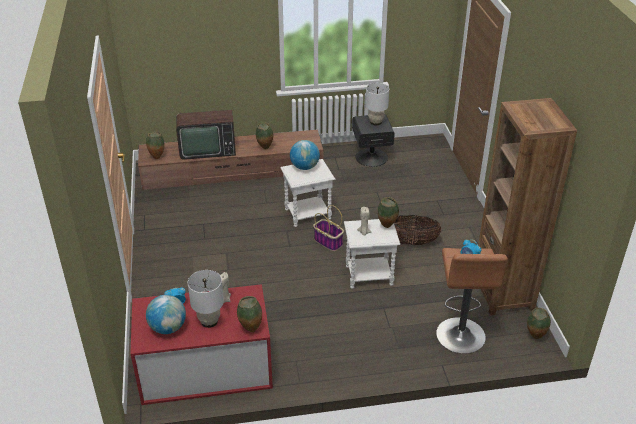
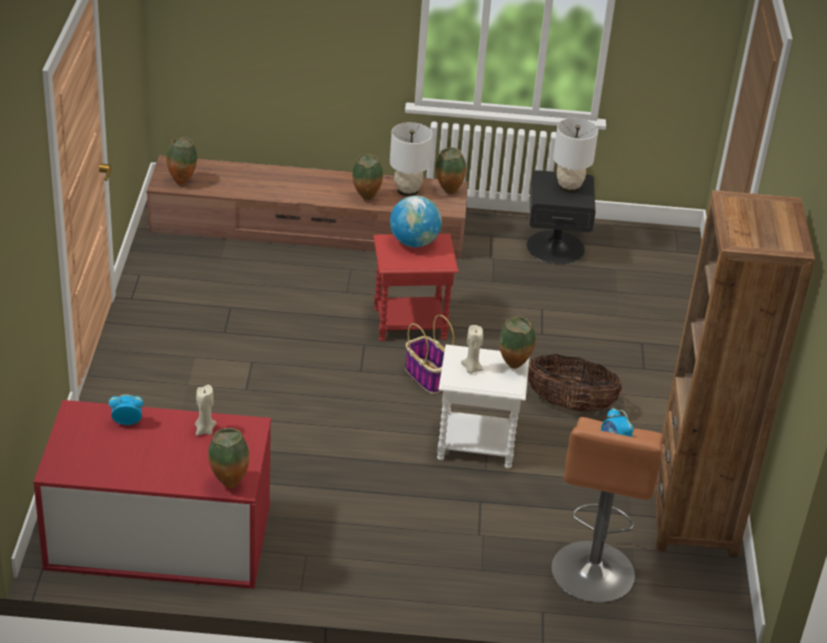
camera: 10 degrees right, 0 degrees up
(168, 328) = (102, 455): globe -> none
(207, 149) = (268, 183): television -> none
(209, 321) = (169, 458): white table lamp -> white table lamp (407, 190)
(307, 213) = (410, 322): white side table -> red side table
(535, 337) = (719, 601): vase -> vase (448, 192)

